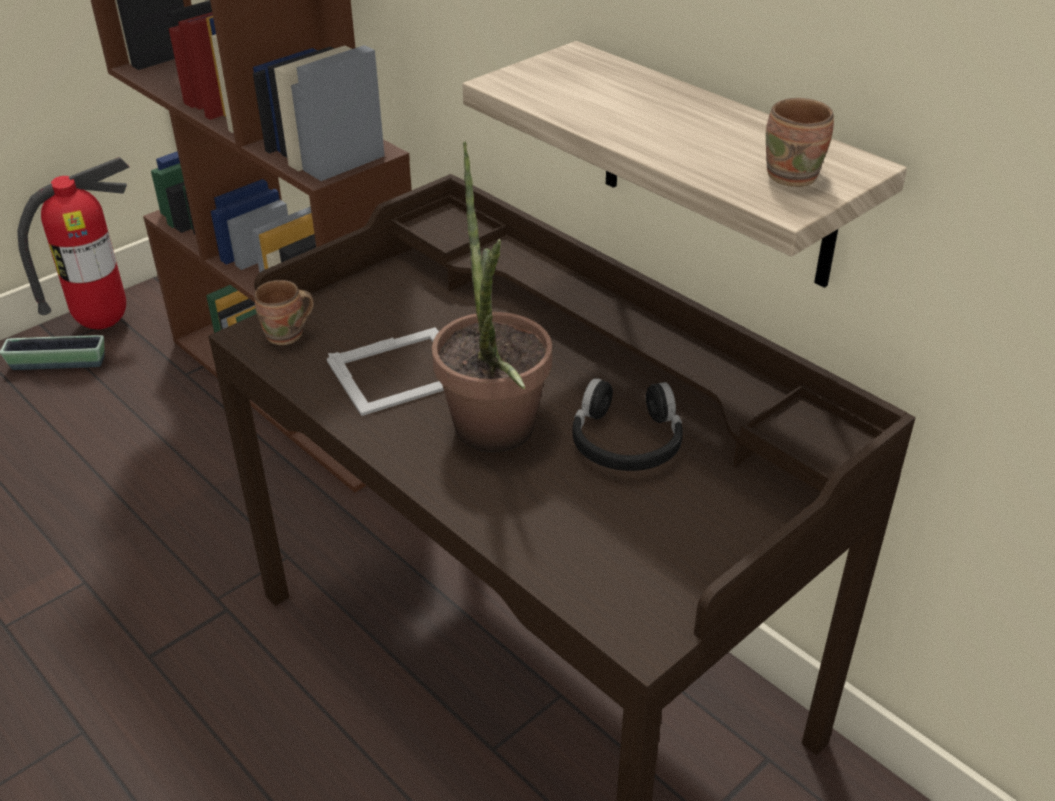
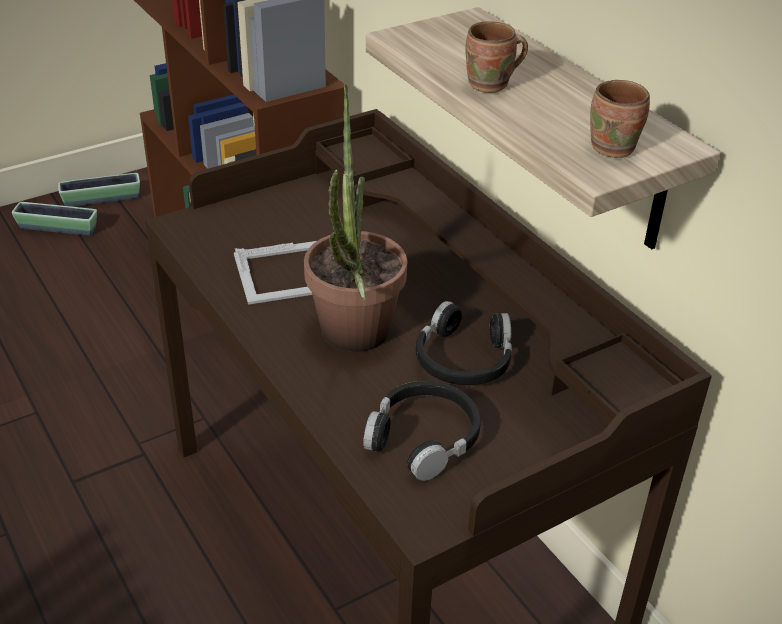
camera: 10 degrees right, 0 degrees up
(103, 323) = (102, 199): fire extinguisher -> planter
(287, 336) = (208, 229): brown mug -> brown mug (491, 86)
(610, 537) = (423, 438): none -> black headphones

